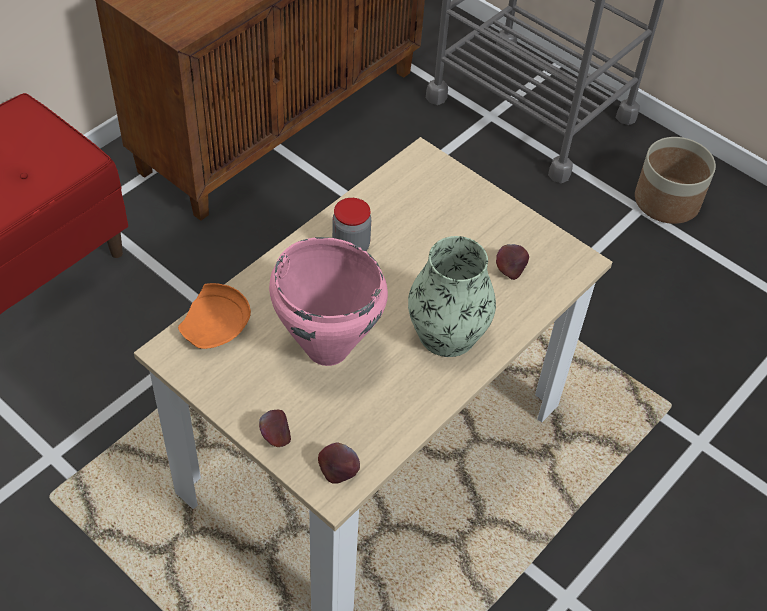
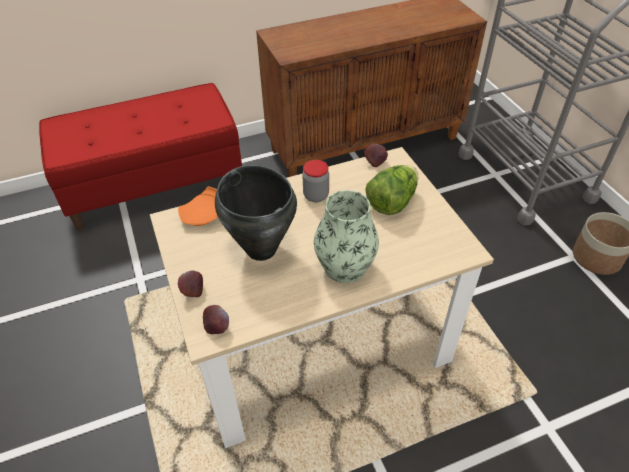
camera: 30 degrees right, 5 degrees down
(327, 347) = (261, 249): pink cooking pot -> black cooking pot
(454, 224) = (392, 202): none -> lettuce
(510, 269) = (414, 241): apple -> apple (375, 162)

